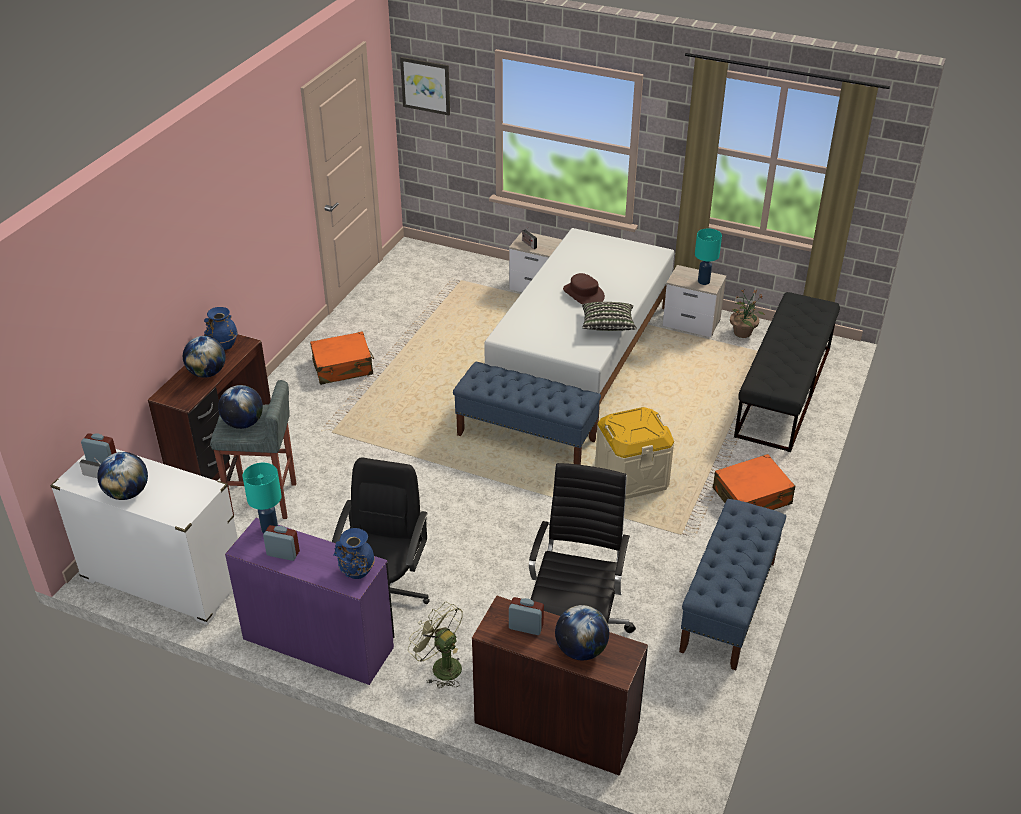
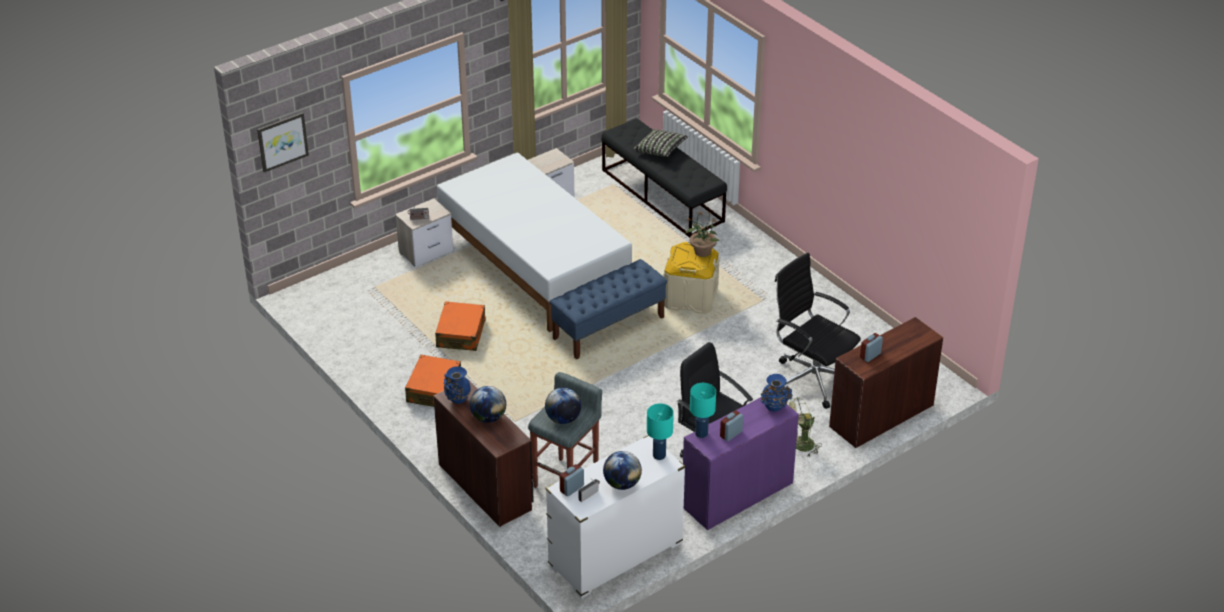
camera: 60 degrees left, 0 degrees up
(581, 650) = (903, 342): globe -> none
(583, 294) = (534, 214): brown hat -> none
(607, 326) = (585, 219): pillow -> pillow (660, 150)
(703, 281) = (554, 160): turquoise table lamp -> turquoise table lamp (659, 455)
(728, 606) = (838, 309): blue bench -> none
(743, 332) = (581, 182): potted plant -> potted plant (702, 251)
(752, 497) = (752, 256): orange suitcase -> orange suitcase (461, 334)

